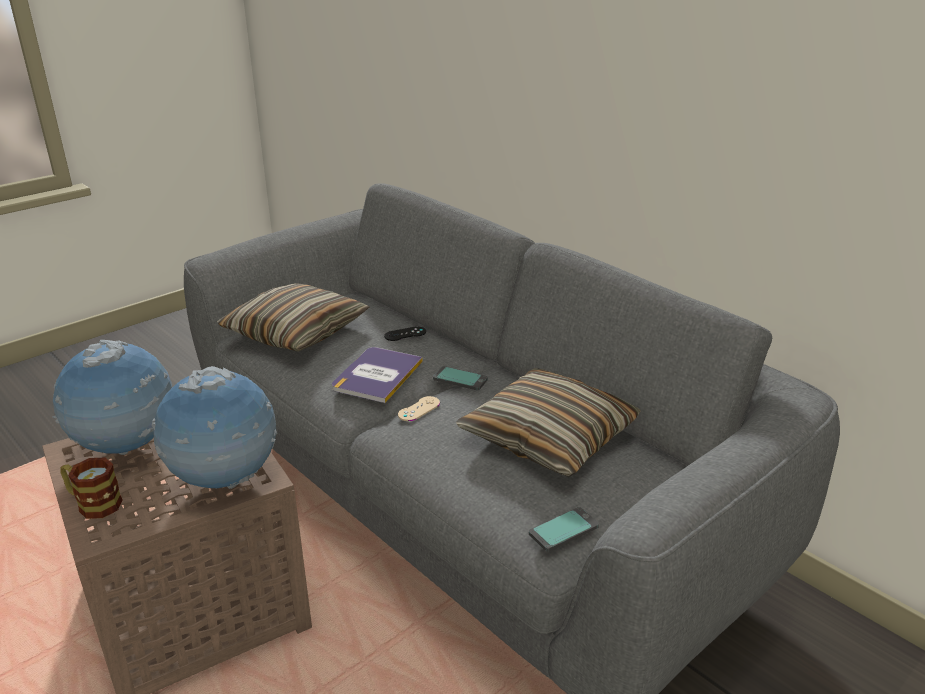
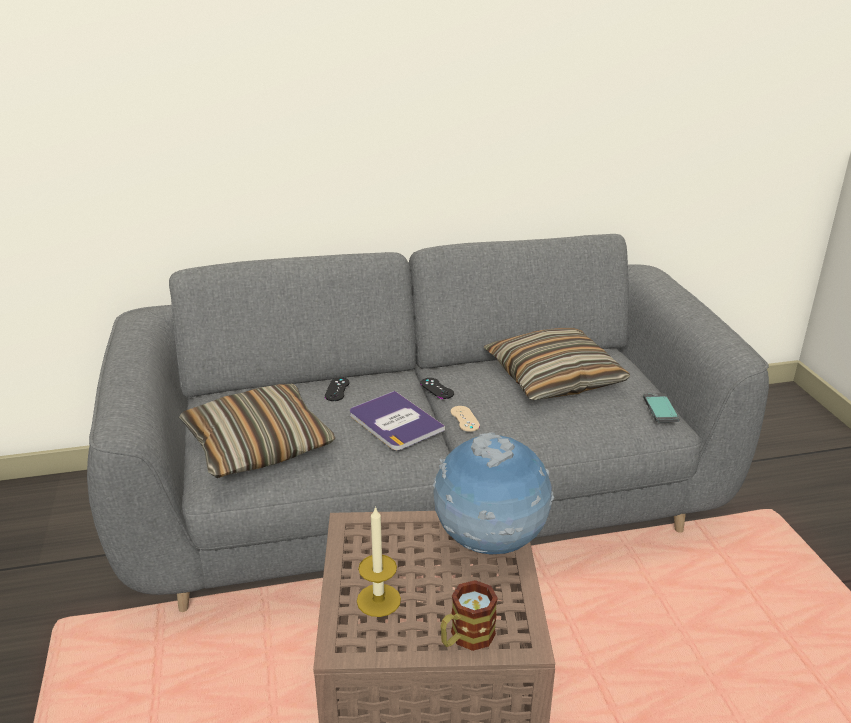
camera: 60 degrees left, 0 degrees up
(127, 448) = (378, 600): globe -> candle
(460, 379) = (437, 388): phone -> black game controller

